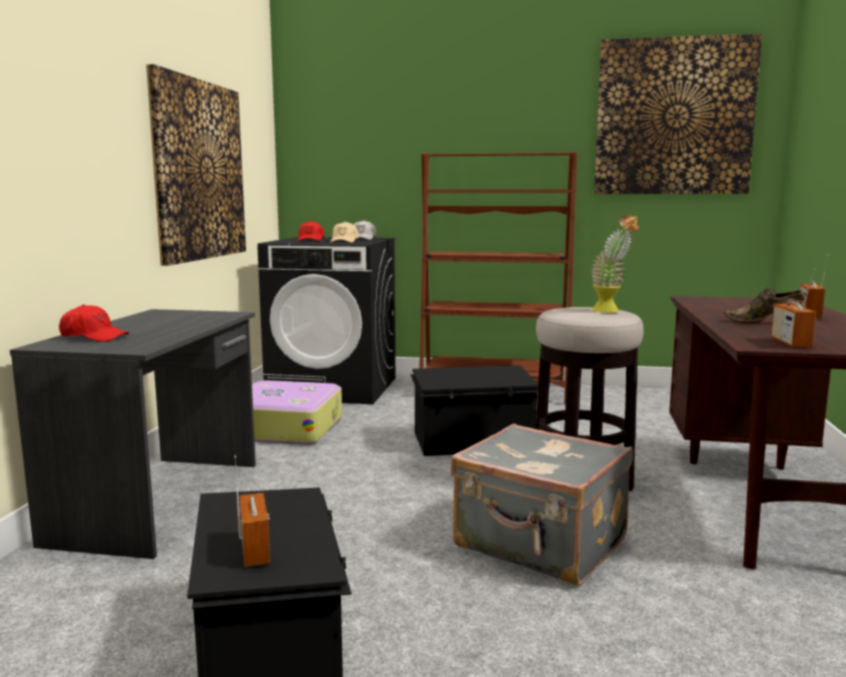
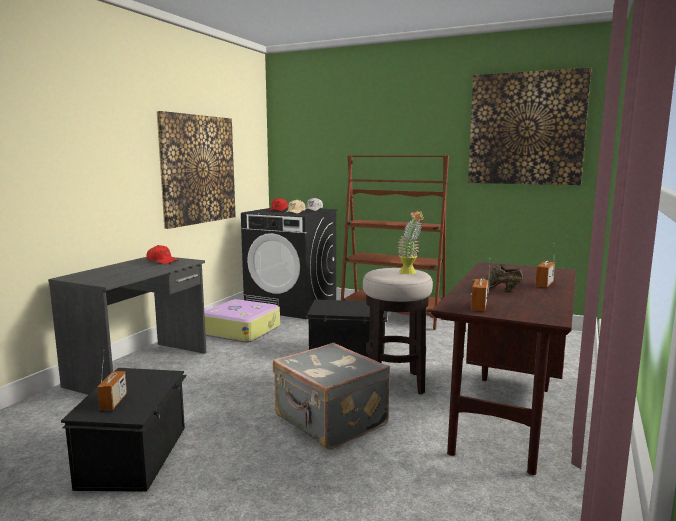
camera: 15 degrees right, 0 degrees up
(94, 337) = (97, 273): red cap -> red cap (162, 261)

